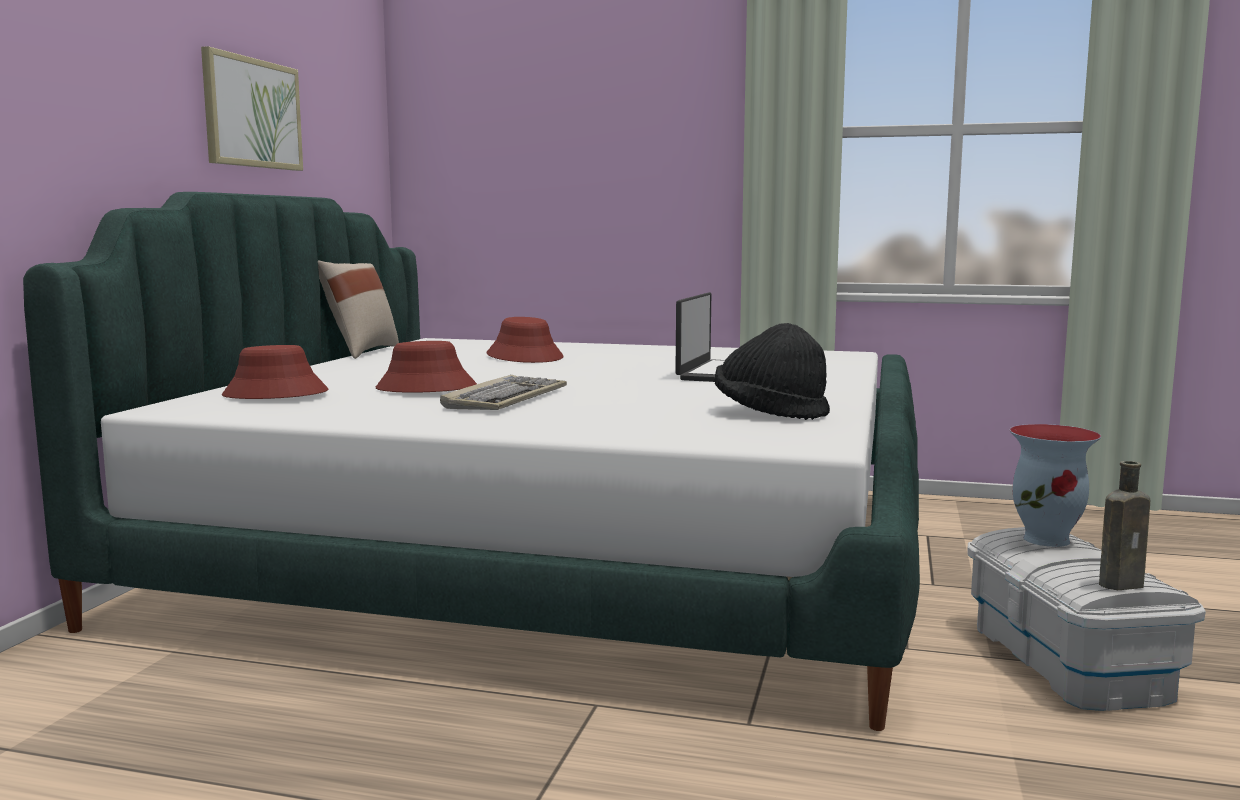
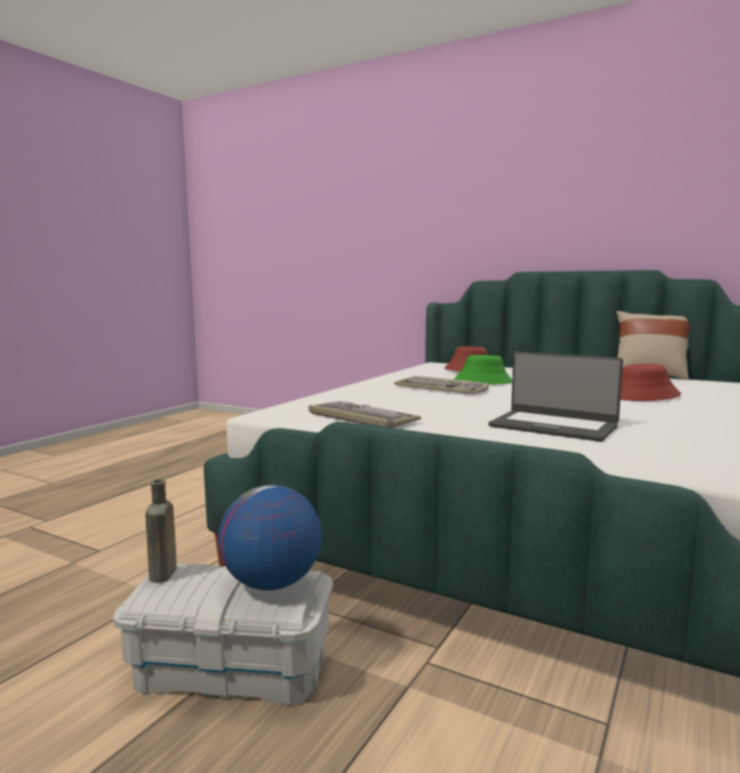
camera: 105 degrees right, 0 degrees up
(252, 113) = (606, 222): picture -> none
(425, 389) = (483, 382): red hat -> green hat
(769, 413) = (360, 418): black hat -> keyboard
(1047, 539) = (271, 583): vase -> globe

